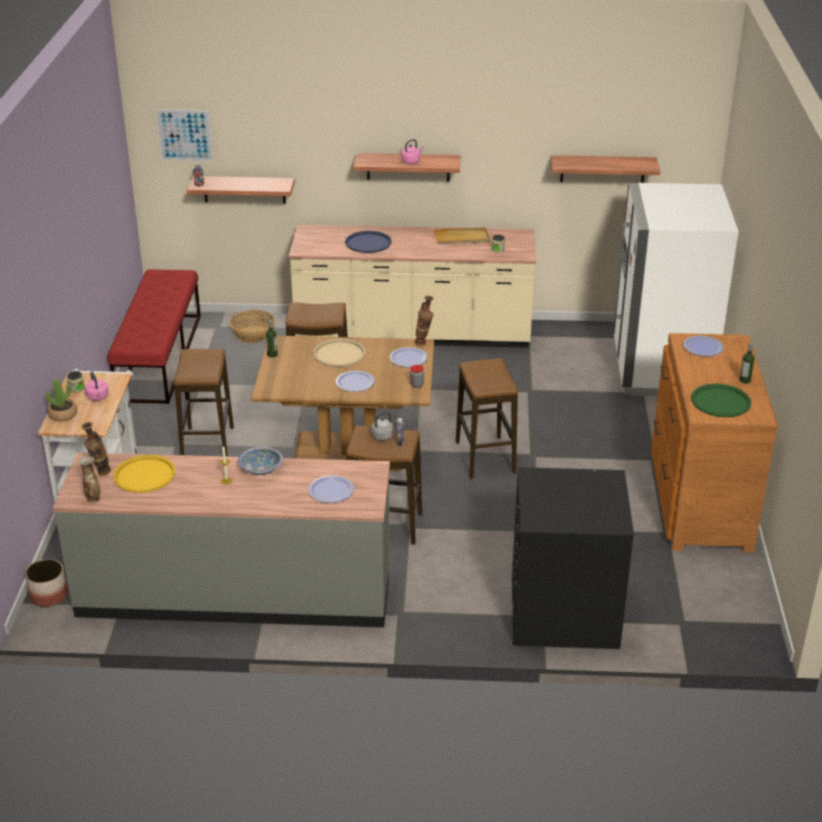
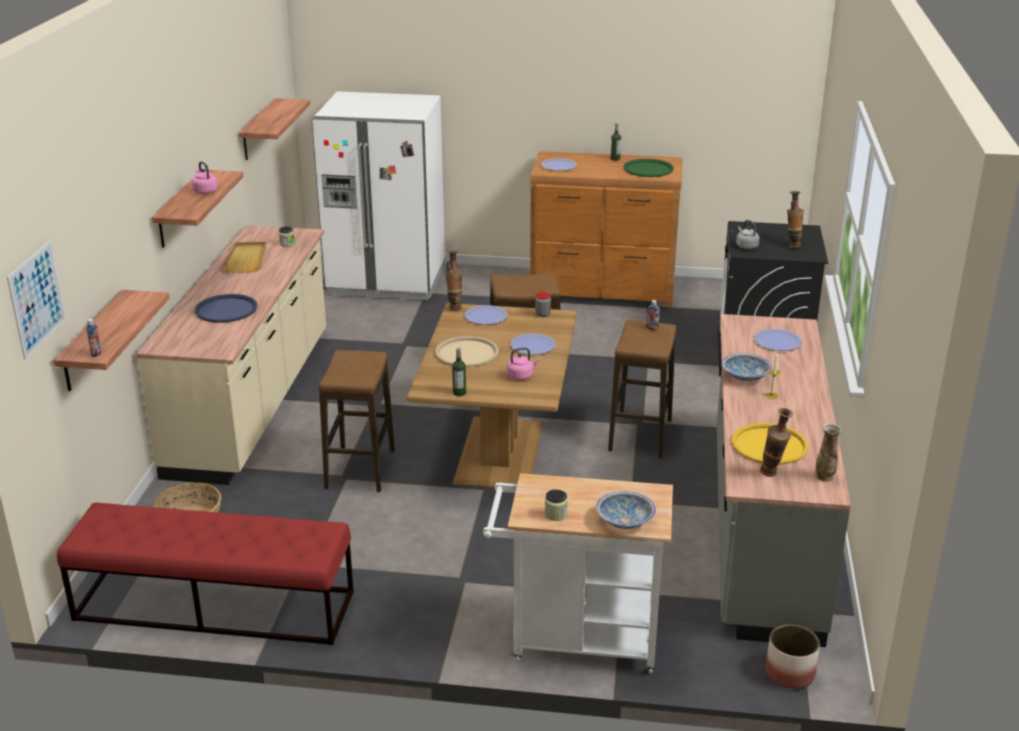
camera: 85 degrees left, 5 degrees down
(63, 415) = (625, 521): potted plant -> bowl
(98, 397) = (581, 495): pink kettle -> pink kettle (521, 376)
(207, 445) = (468, 554): stool -> none
(383, 436) = (637, 336): grey kettle -> grey kettle (746, 246)
(562, 509) = (792, 245): none -> vase

